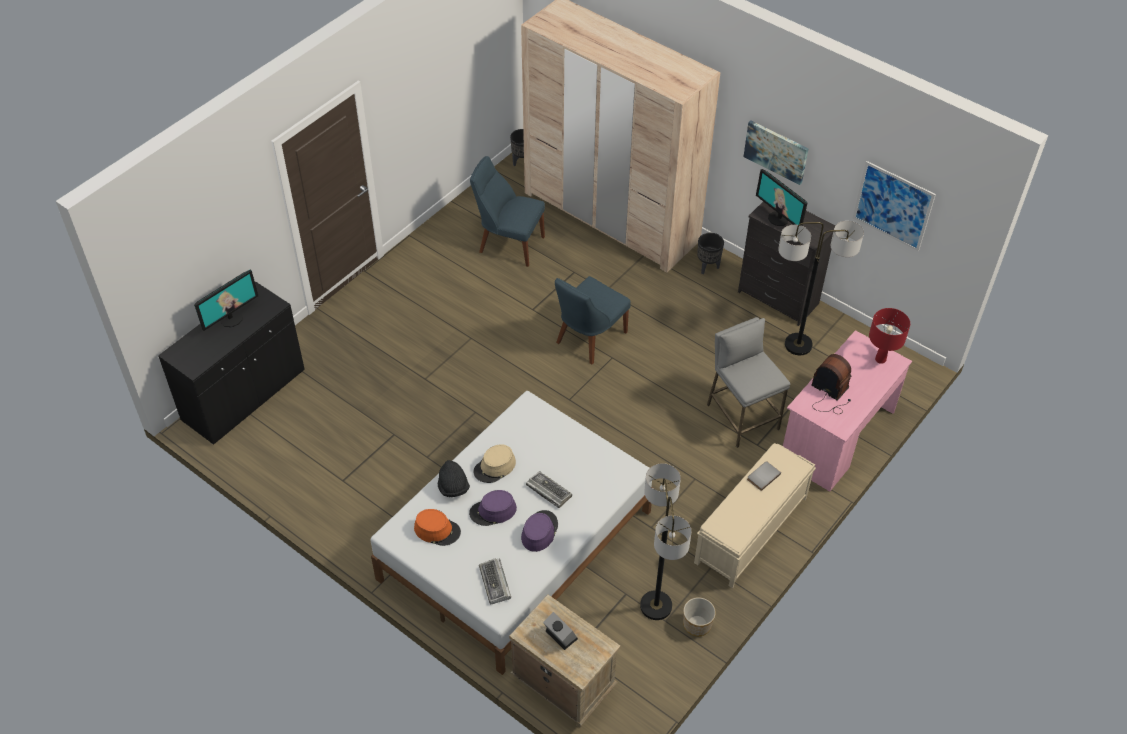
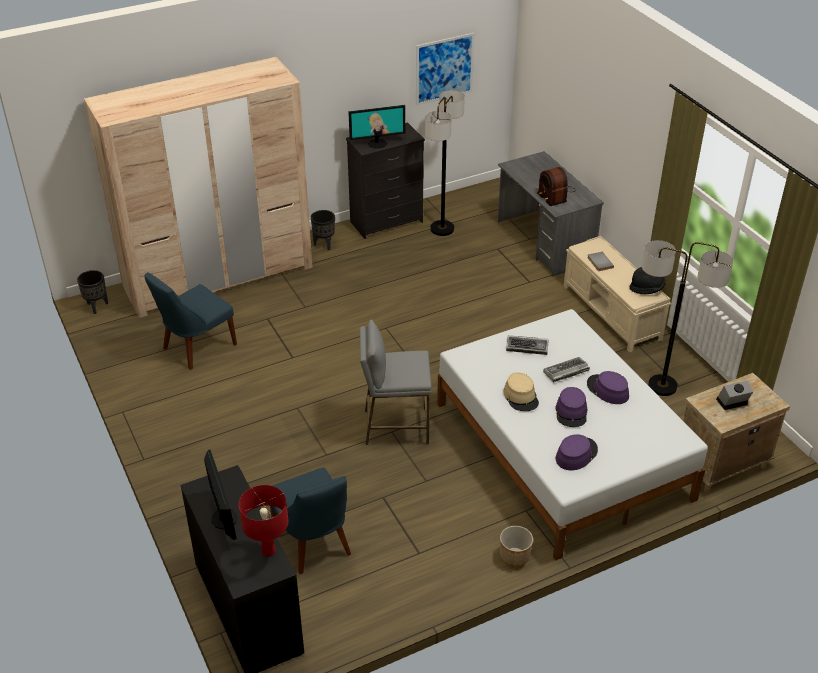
camera: 65 degrees left, 10 degrees down
(437, 530) = (576, 454): orange hat -> purple hat
(453, 487) = (530, 430): black hat -> black hat (646, 289)
(495, 583) = (653, 433): keyboard -> keyboard (527, 347)
(589, 339) = (354, 334): blue chair -> blue chair (313, 543)
(696, 624) = (689, 370): planter -> planter (514, 556)
(742, 417) = (497, 280): grey stool -> grey stool (395, 426)
(776, 151) = (339, 97): picture -> none
(830, 394) = (555, 194): radio -> radio turned 90 degrees counterclockwise
(837, 437) = (544, 242): pink desk -> grey desk
(880, 359) = (534, 162): red table lamp -> red table lamp (268, 551)

